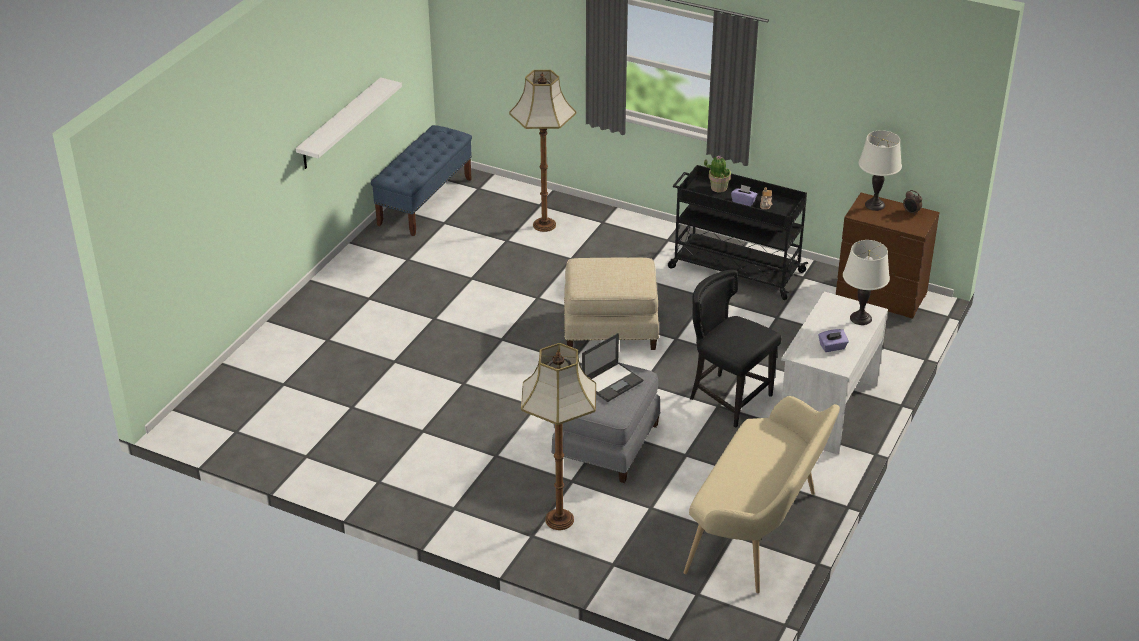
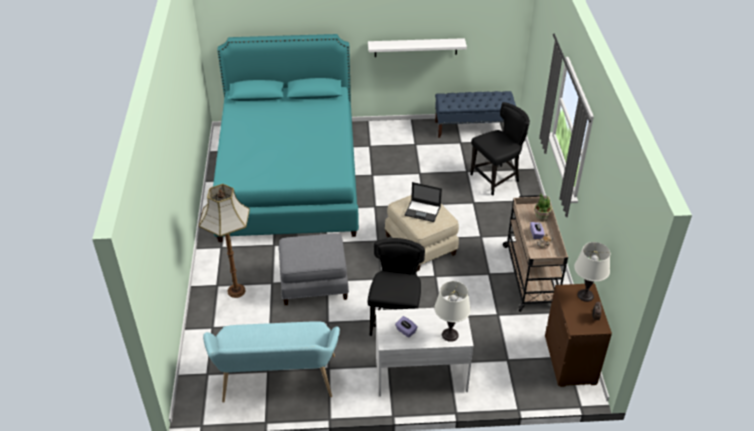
camera: 60 degrees right, 5 degrees up
(363, 395) = (288, 178): none -> turquoise bed
(544, 224) = (496, 179): floor lamp -> black chair
(612, 382) = (317, 250): laptop -> laptop (423, 211)
(734, 269) = (530, 276): black cart -> beige cart
(759, 533) = (277, 383): beige bench -> turquoise bench

